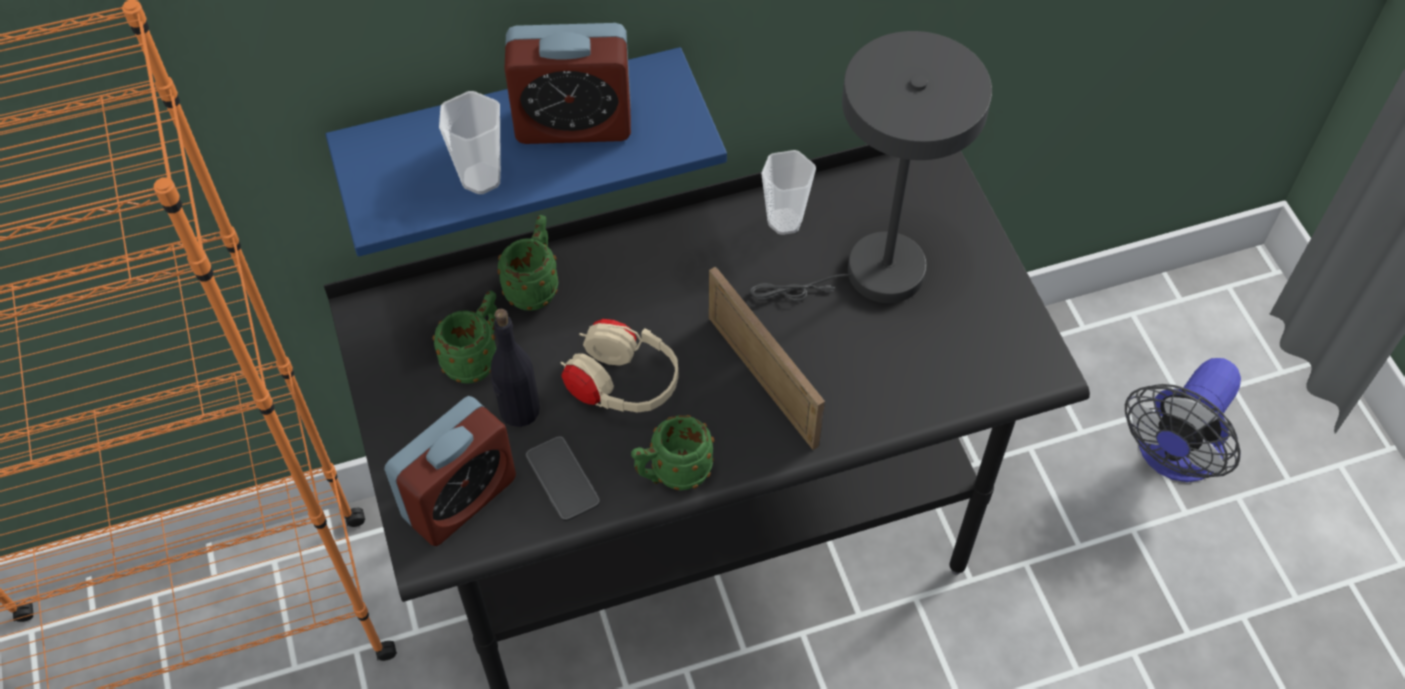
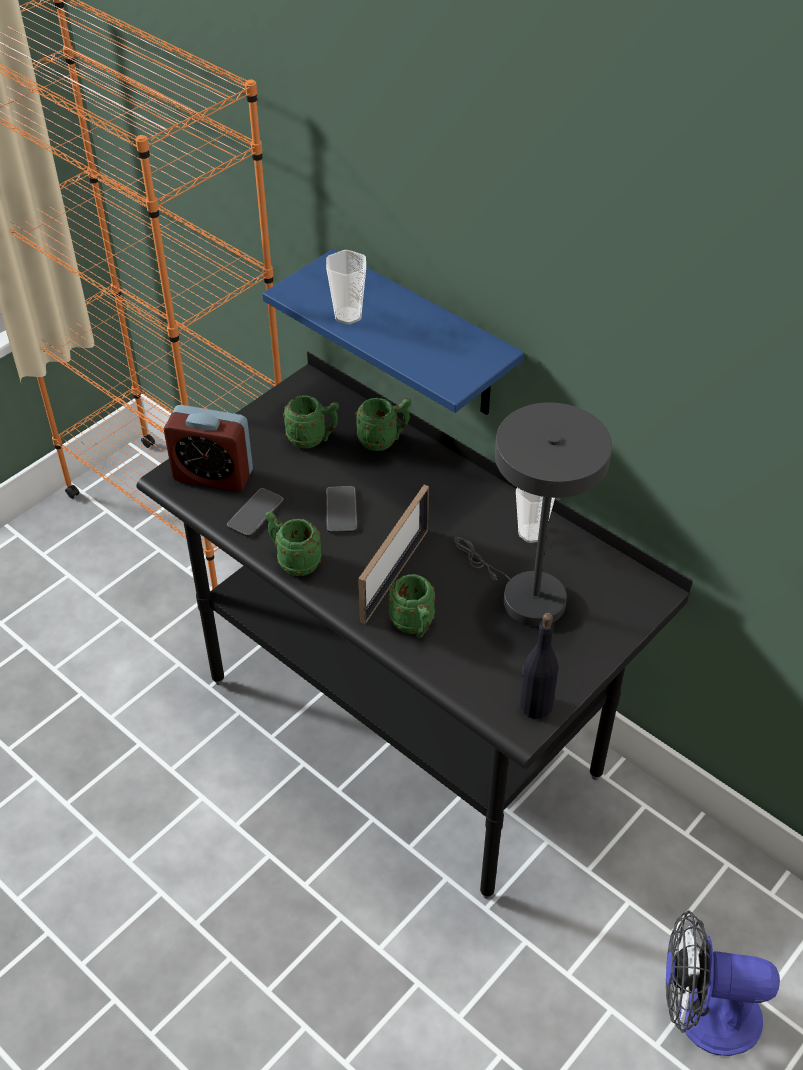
camera: 60 degrees right, 10 degrees down
(519, 410) = (289, 473): black bottle -> black bottle (535, 705)
(573, 123) = (420, 333): alarm clock -> none
(622, 385) = (341, 510): beige headphones -> phone
(852, 399) = (414, 626): none -> green mug

